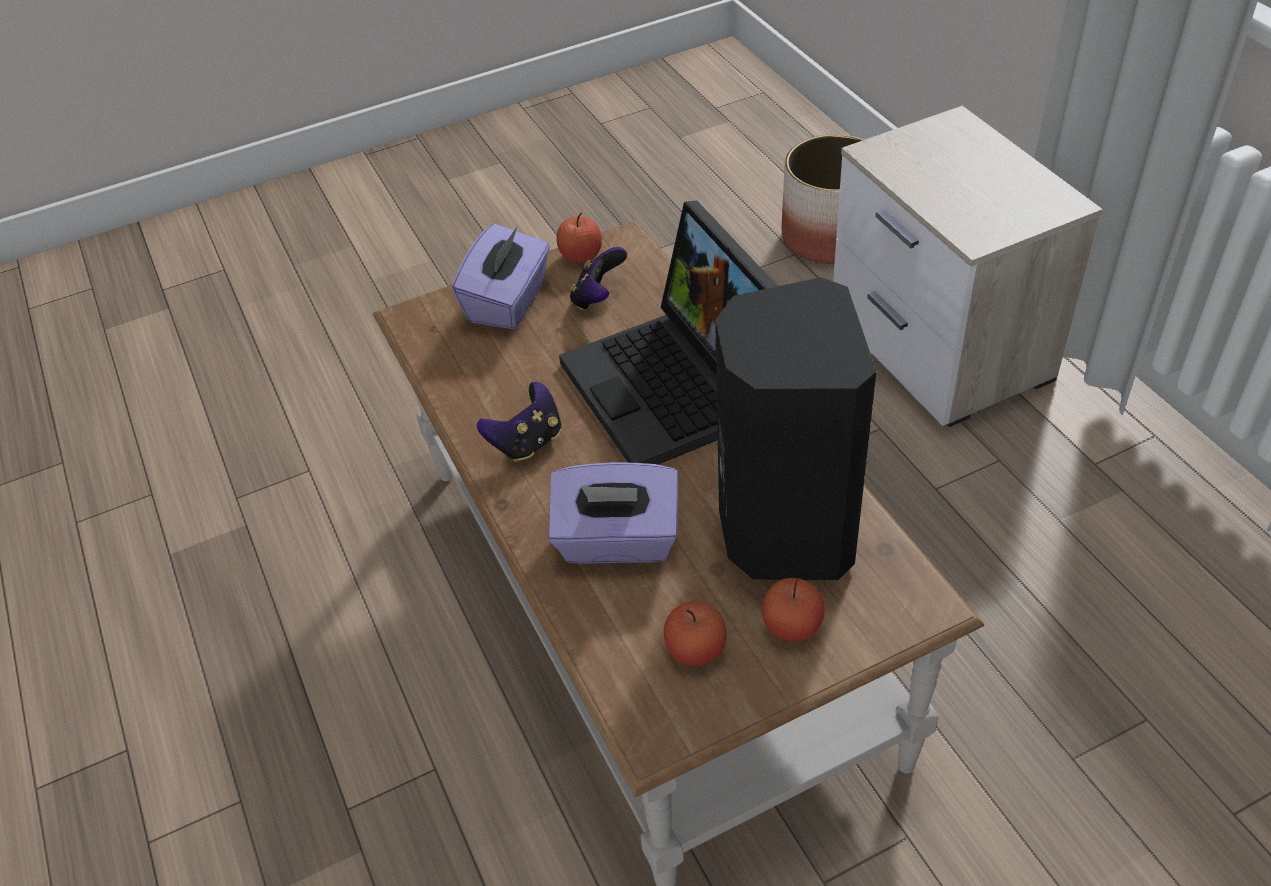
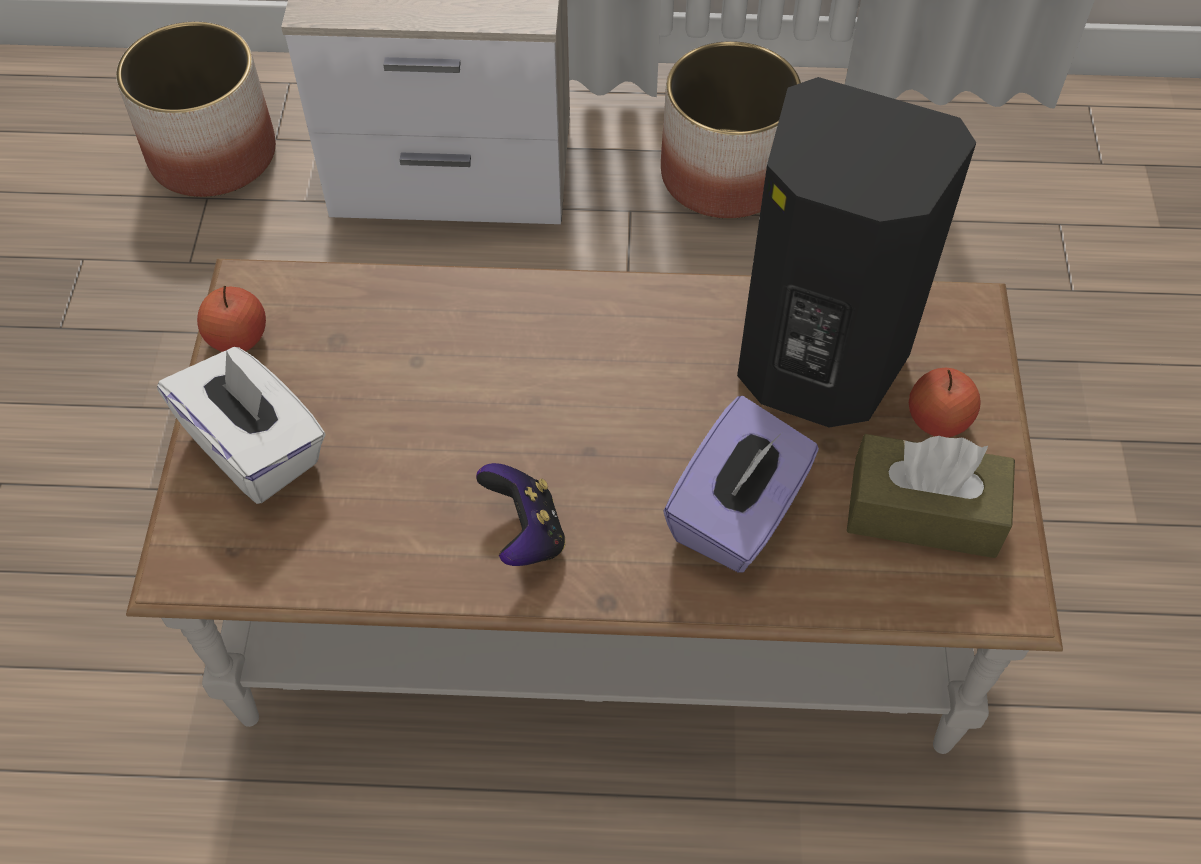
camera: 65 degrees left, 10 degrees up
(509, 301) = (256, 448): purple tissue box -> white tissue box
(598, 298) = (332, 356): game controller -> none
(677, 388) = (547, 354): laptop -> none
(695, 649) = (923, 512): apple -> brown tissue box
(1095, 498) = (723, 175): none -> planter

